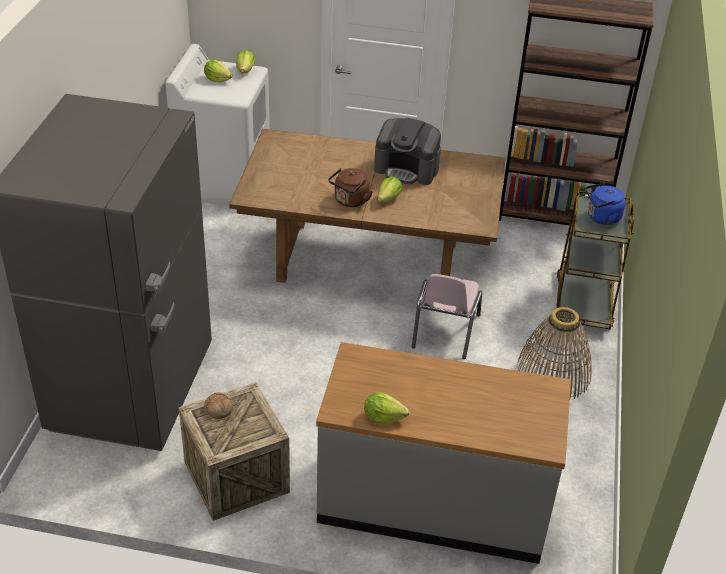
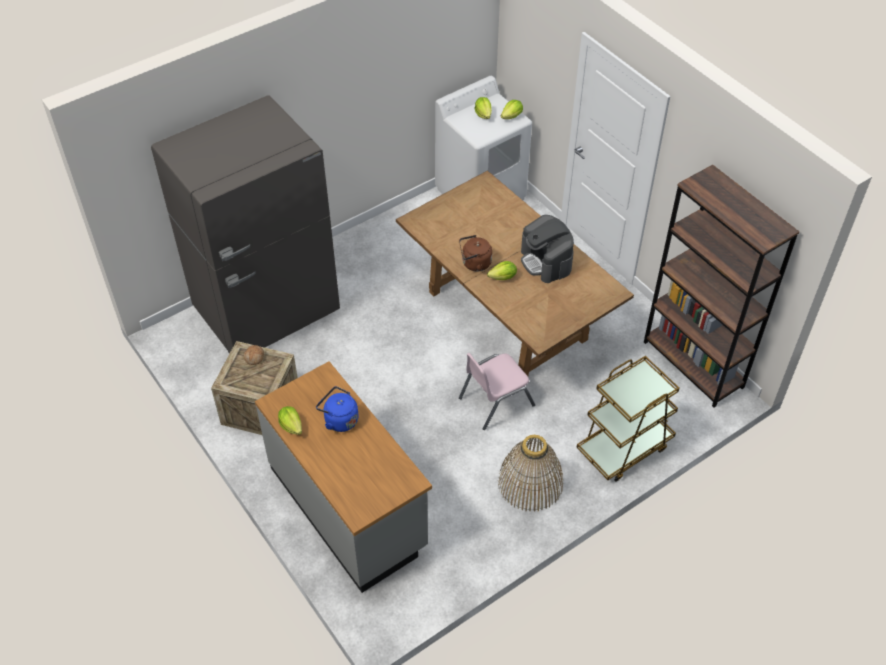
camera: 45 degrees right, 10 degrees up
(601, 218) = (637, 389): blue kettle -> blue kettle (339, 420)

